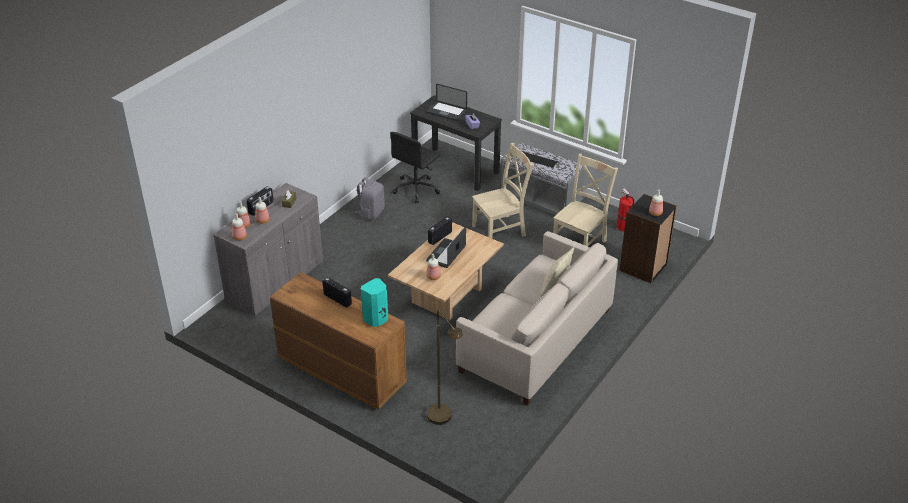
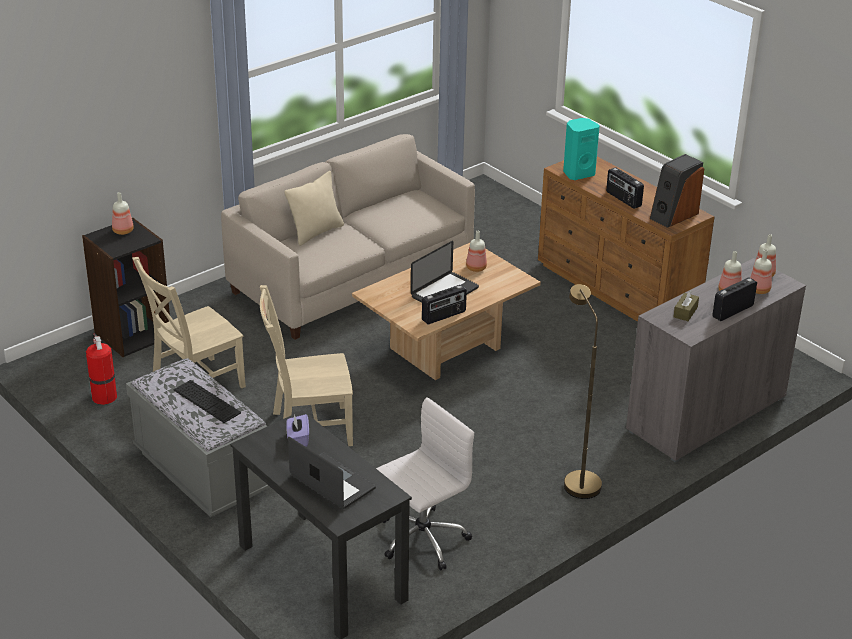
camera: 165 degrees left, 5 degrees down
(299, 290) = (673, 215): none -> speaker
(371, 213) = (523, 504): grey backpack -> none
(416, 189) = (421, 539): black office chair -> white office chair
(443, 420) = (505, 227): brown floor lamp -> brown floor lamp (577, 480)

